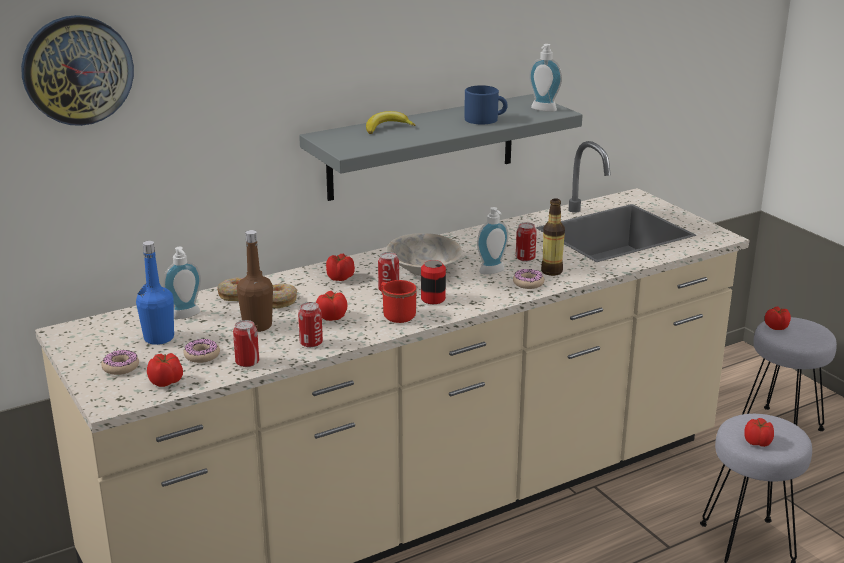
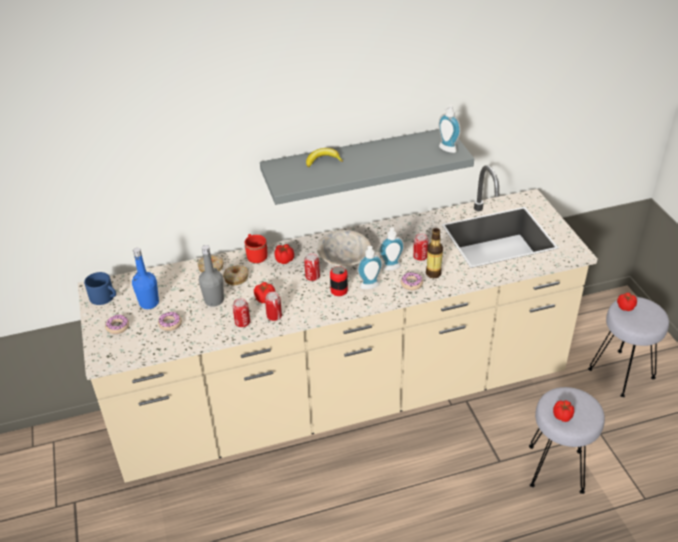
camera: 15 degrees right, 15 degrees up
(77, 70) = (93, 128): wall clock -> none
(166, 382) = (141, 345): tomato -> none
(186, 316) = (173, 284): soap dispenser -> soap dispenser (370, 287)
(247, 362) = (196, 335): can -> can (274, 316)
(257, 326) = (214, 300): brown bottle -> grey bottle
(396, 315) = (308, 303): red mug -> red mug (256, 255)
(485, 119) = (398, 158): blue mug -> blue mug (104, 297)

